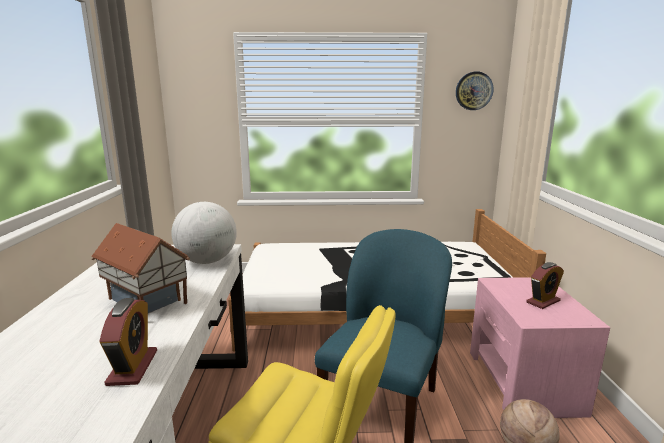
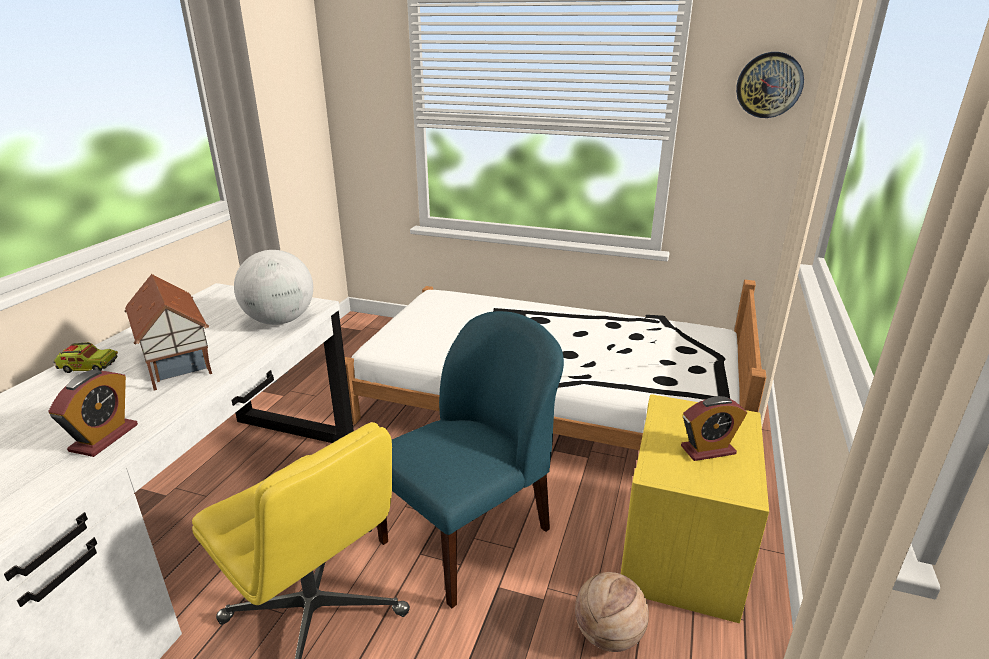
camera: 20 degrees right, 10 degrees up
(54, 318) = (88, 367): none -> toy truck
(524, 381) = (682, 550): pink nightstand -> yellow nightstand

